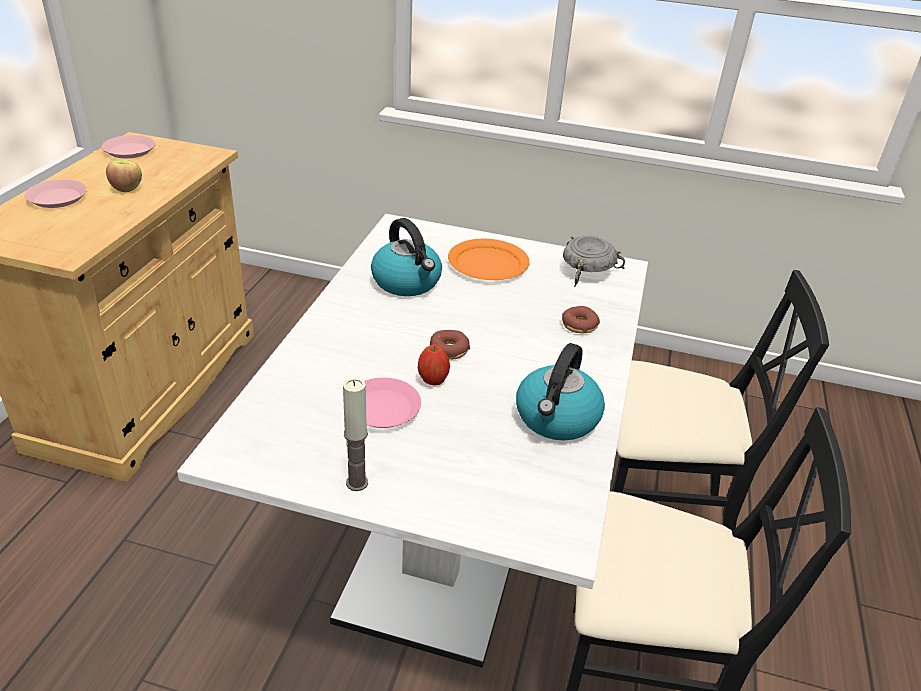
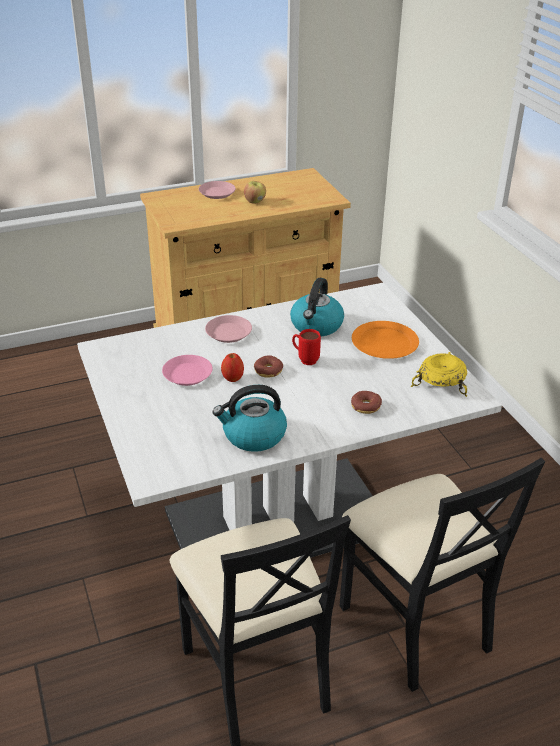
camera: 55 degrees right, 0 degrees up
(129, 151) = (293, 179): pink plate -> pink plate (228, 332)
(357, 483) = (122, 394): candle -> none
(458, 318) = (305, 359): none -> red mug
(587, 270) = (442, 383): grey bowl -> yellow bowl

